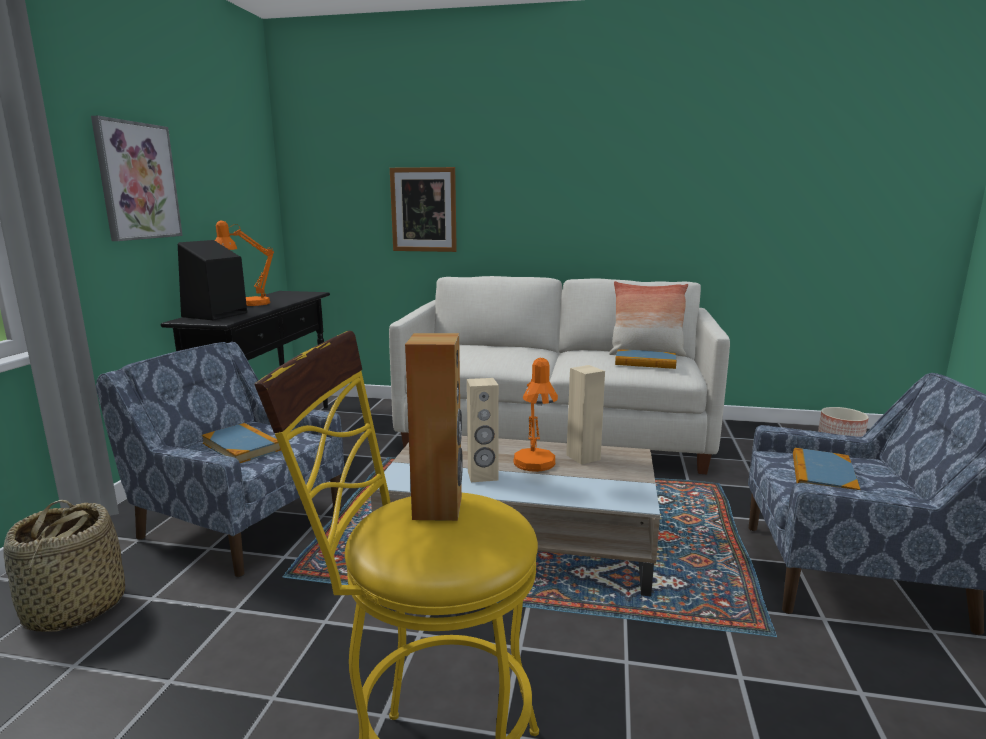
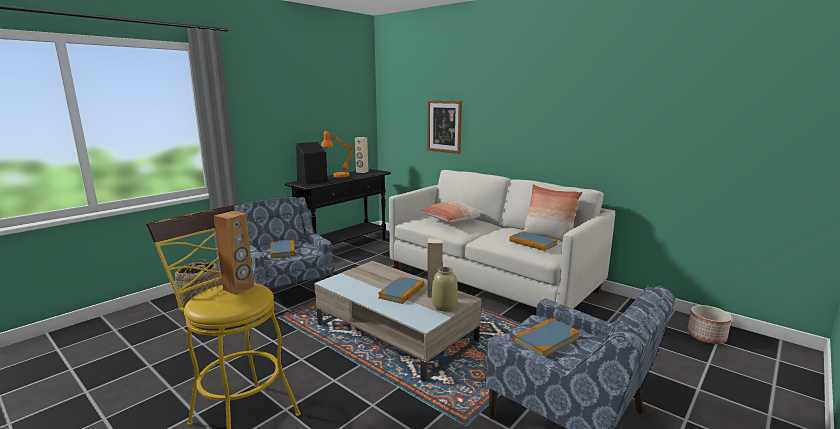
camera: 30 degrees right, 0 degrees up
(137, 181) = (279, 113): picture -> none
(482, 476) = (369, 290): beige speaker -> beige speaker (362, 172)
(494, 352) = (452, 221): none -> pillow
(535, 466) = (402, 292): orange table lamp -> book
(624, 471) = (444, 306): none -> beige vase

